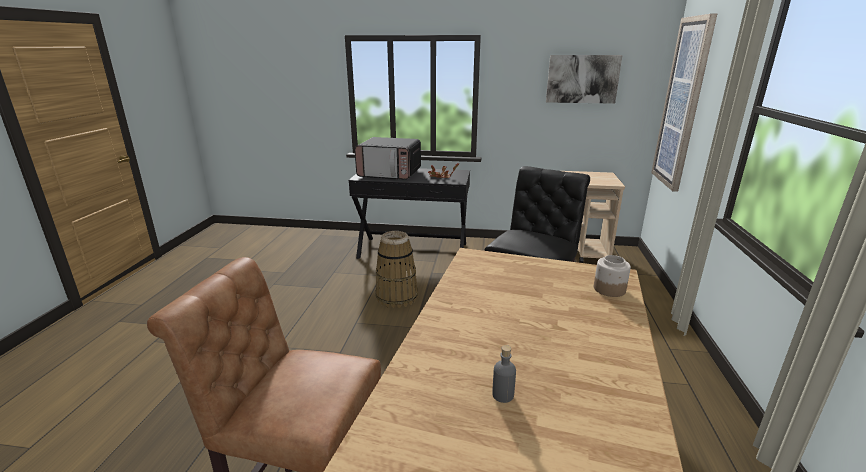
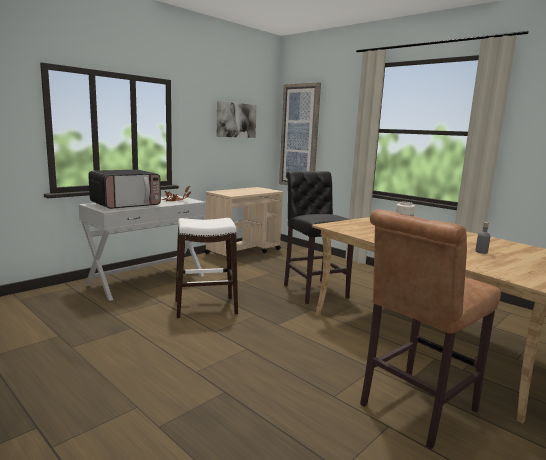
camera: 55 degrees left, 10 degrees down
(397, 297) = (206, 307): basket -> white stool
(413, 250) = (147, 280): black console table -> white console table

